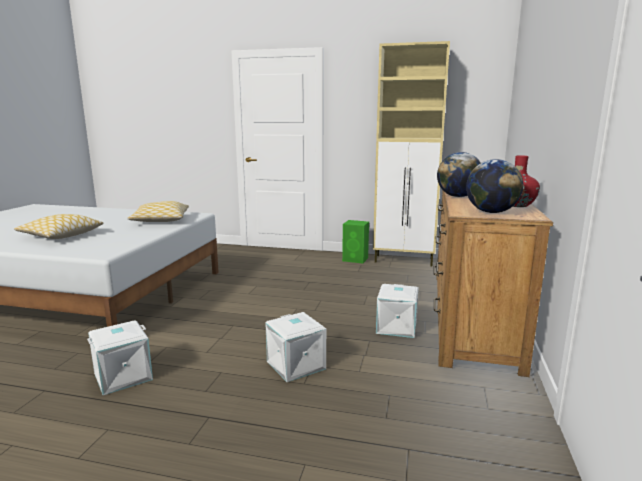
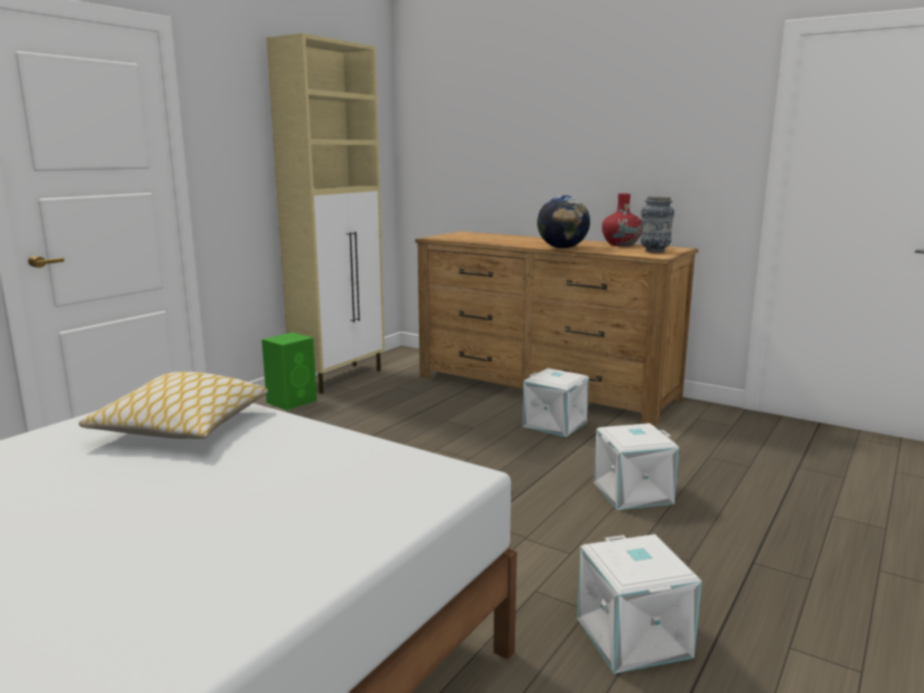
camera: 70 degrees left, 0 degrees up
(61, 235) = (188, 540): pillow -> none
(491, 212) = (654, 251): globe -> vase

